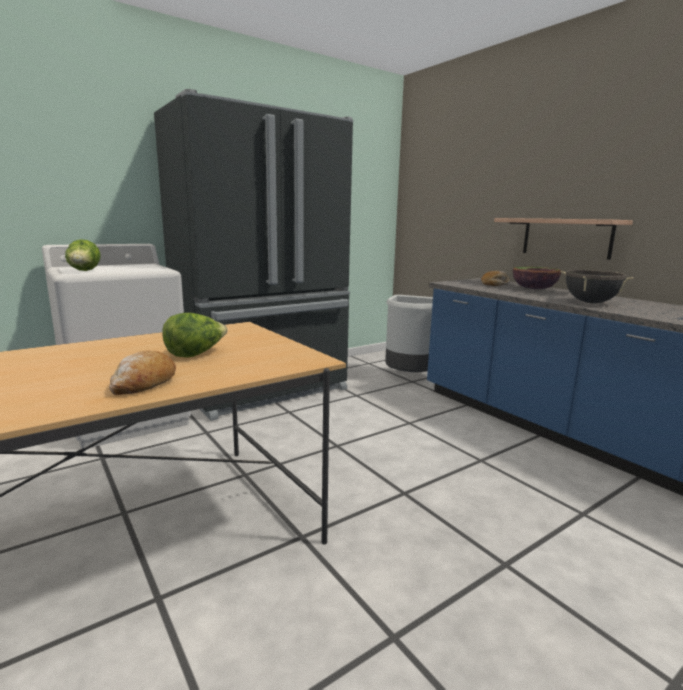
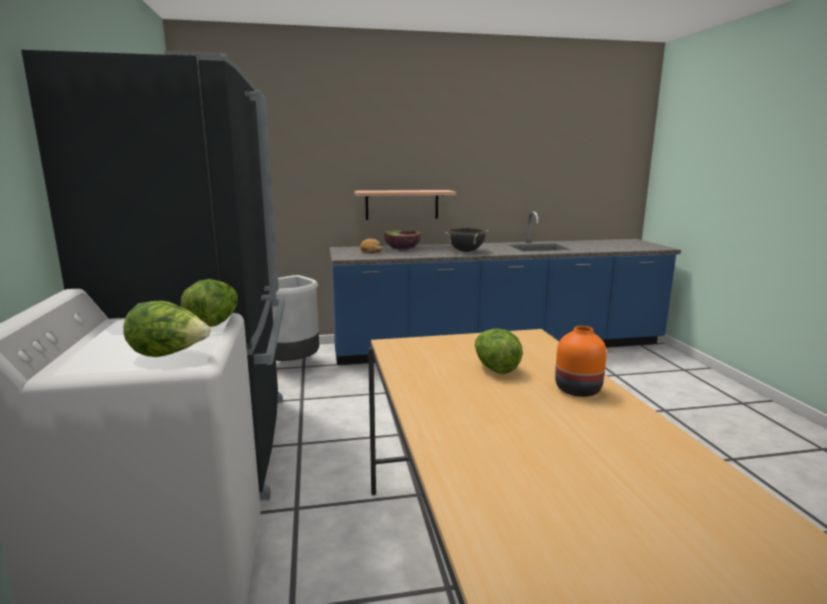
camera: 65 degrees left, 0 degrees up
(144, 383) = (579, 389): bread -> orange vase
(149, 270) = (214, 323): none -> lettuce

